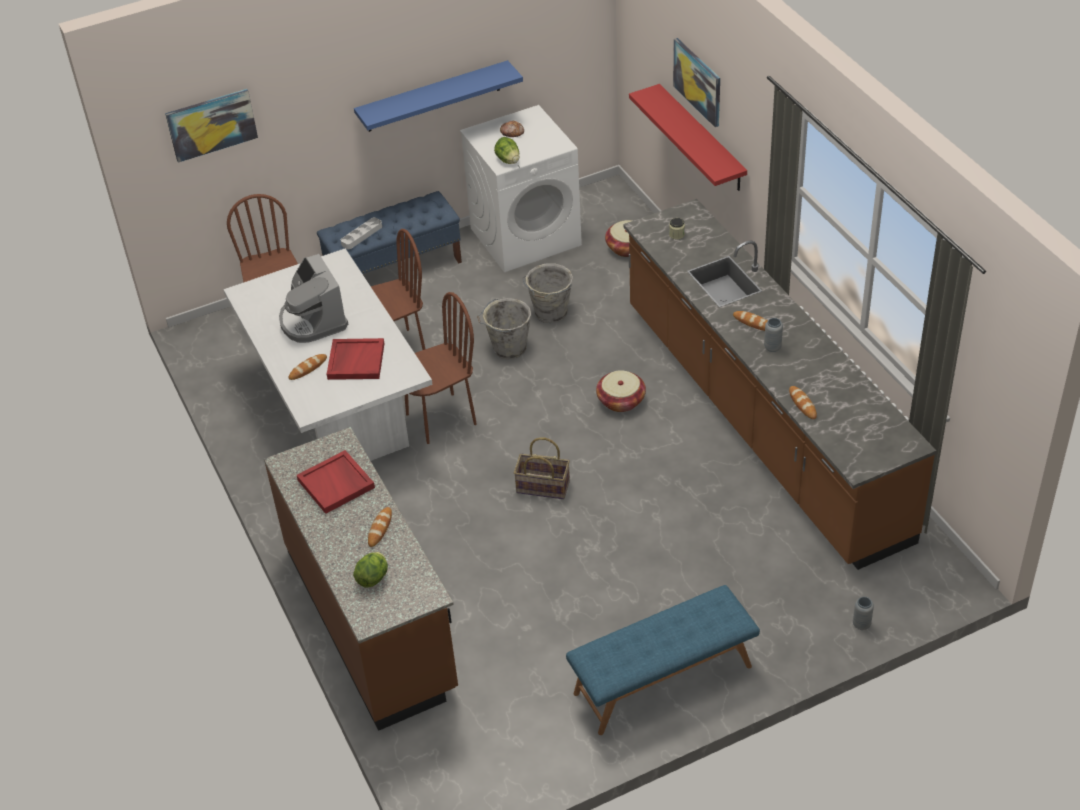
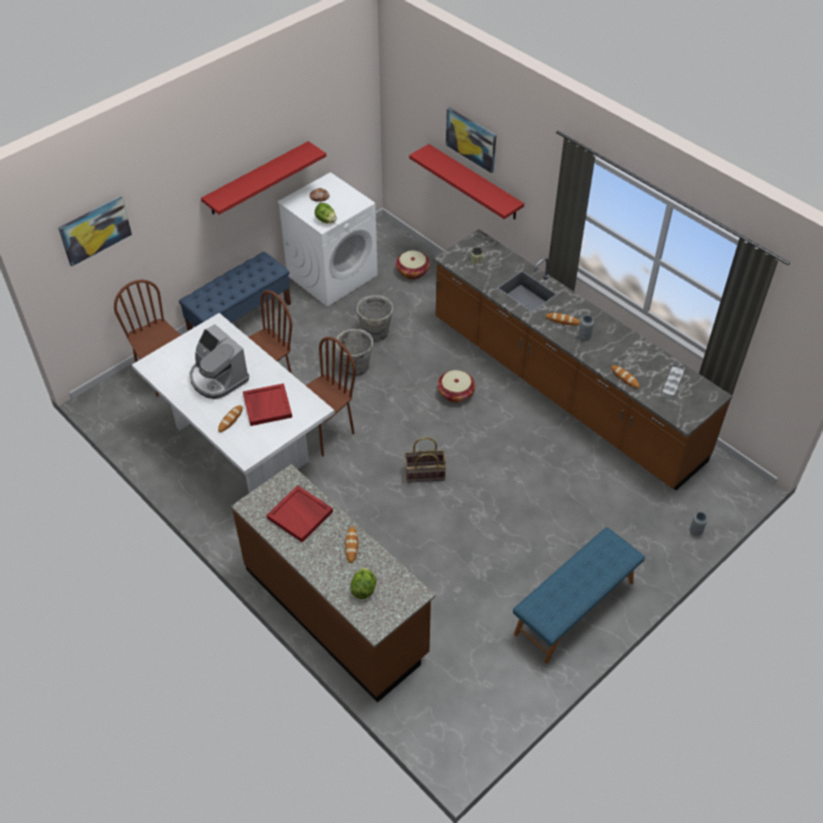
camera: 20 degrees left, 5 degrees up
(361, 235) = (218, 298): grey tray -> grey tray (672, 382)
(433, 97) = (257, 178): blue shelf -> red shelf

